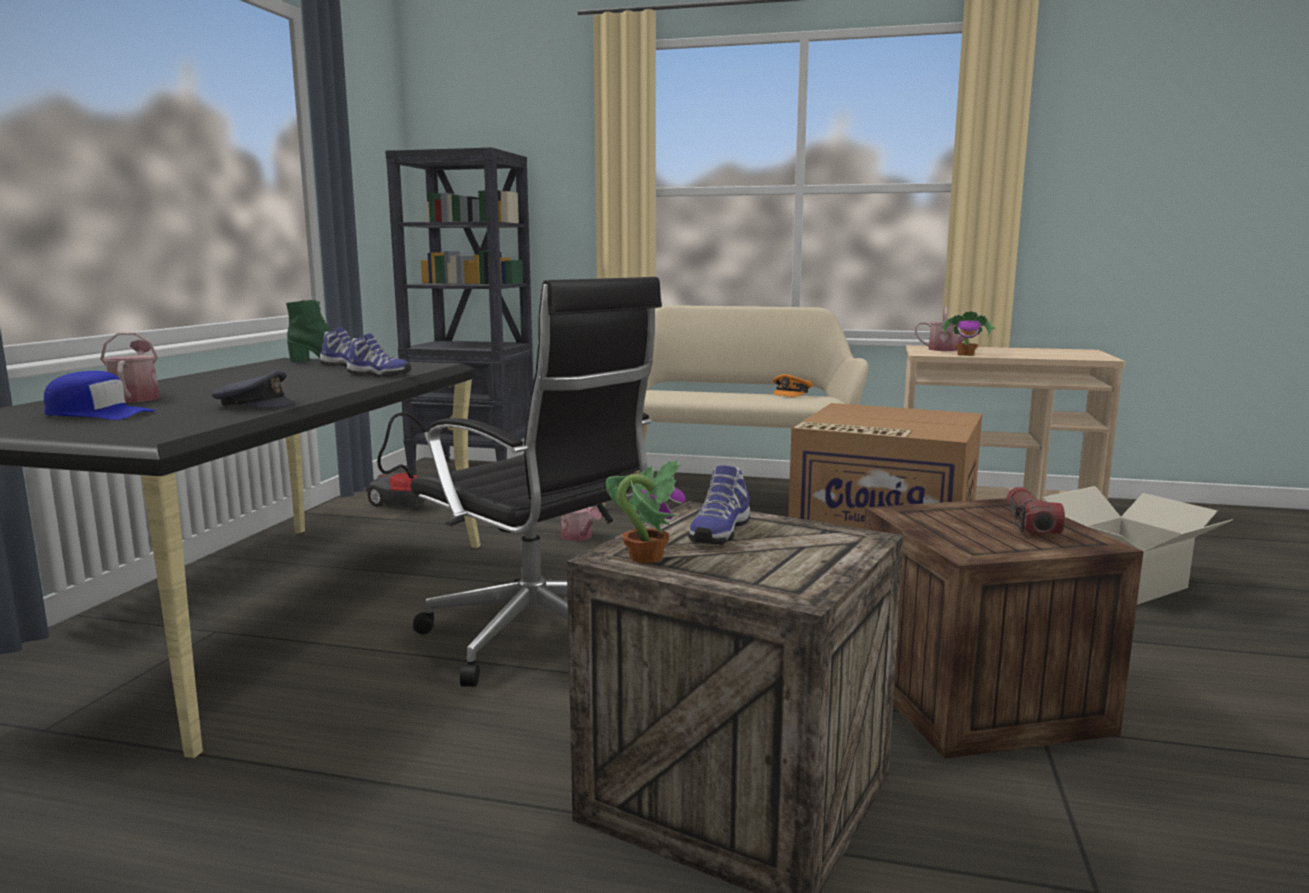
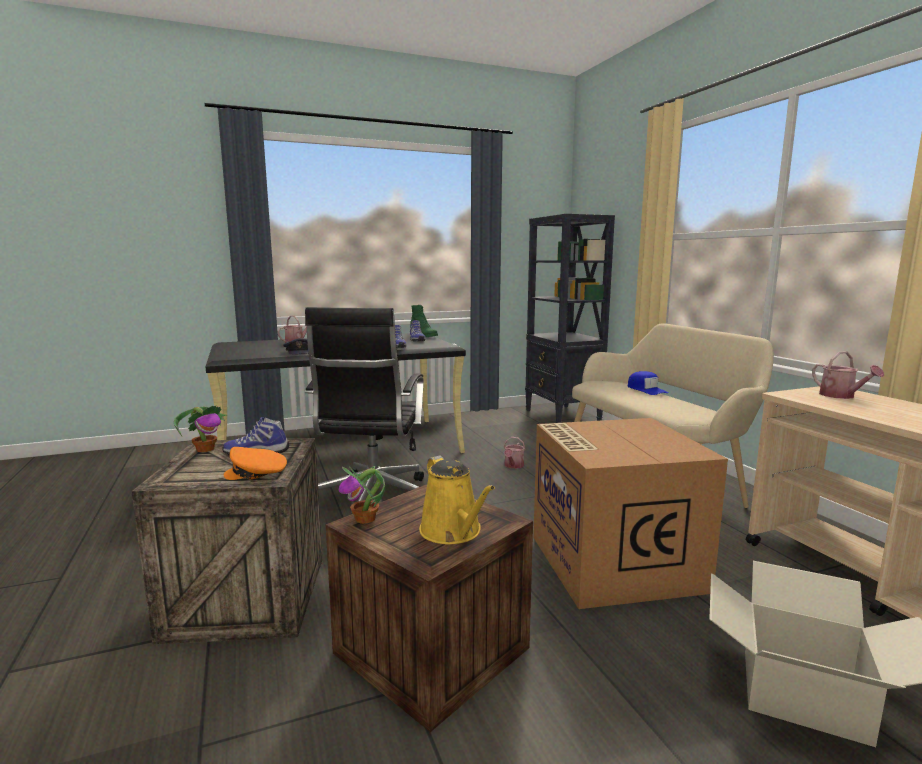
camera: 55 degrees right, 0 degrees up
(98, 414) = (260, 347): blue cap -> blue cap (646, 390)
(410, 509) = (486, 425): vacuum cleaner -> none
(792, 393) = (695, 407): orange cap -> orange cap (256, 473)
(966, 354) = (822, 403): potted plant -> potted plant (365, 519)
(1029, 524) = (453, 532): flashlight -> yellow watering can

